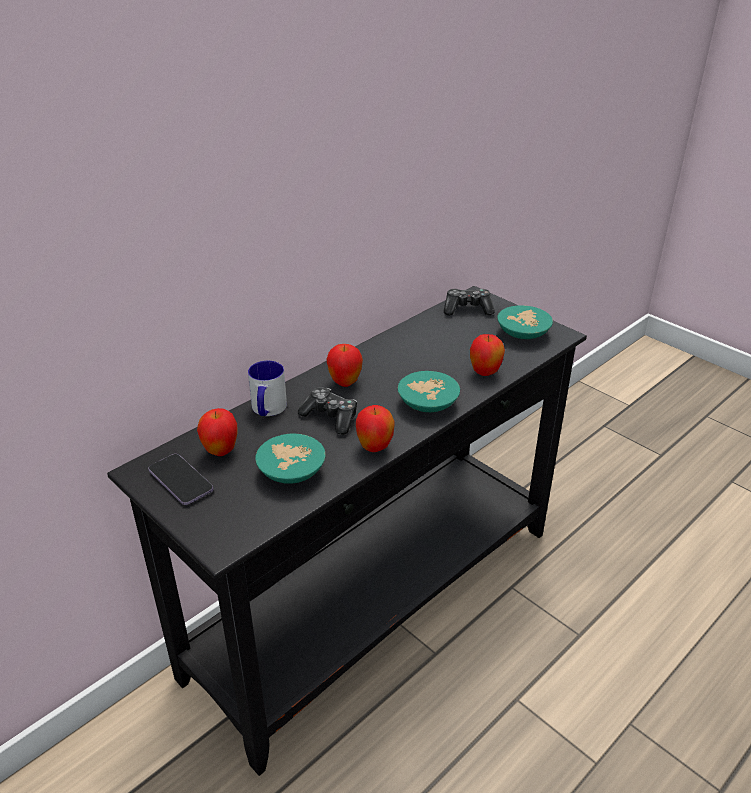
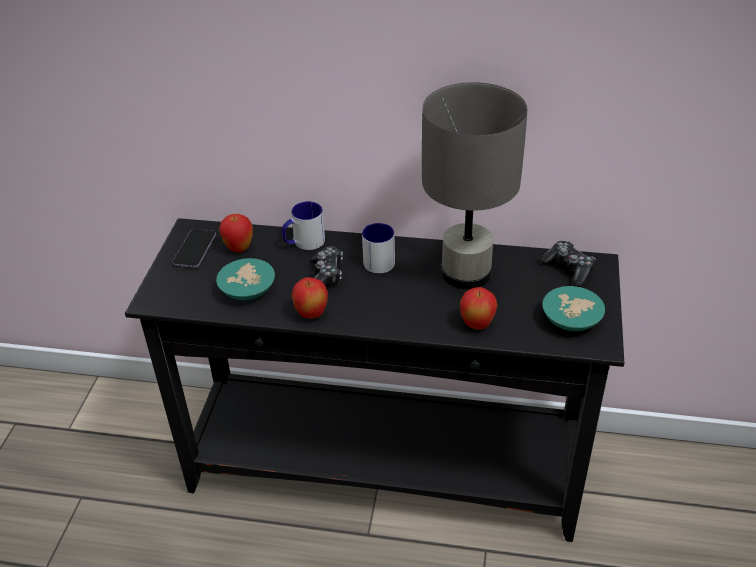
camera: 55 degrees right, 5 degrees up
(345, 383) = (376, 259): apple -> mug
(416, 350) = (465, 272): none -> grey table lamp
(425, 403) = (395, 313): turquoise bowl -> none

